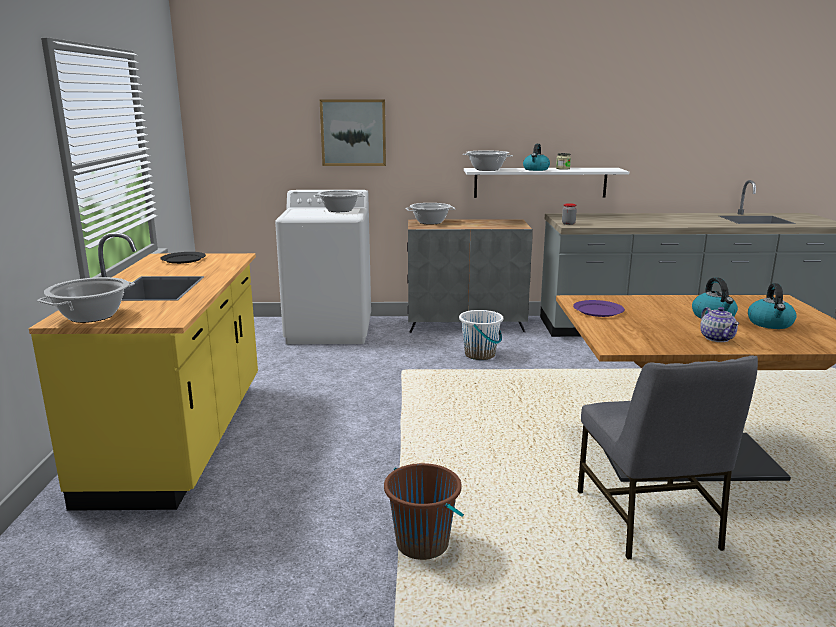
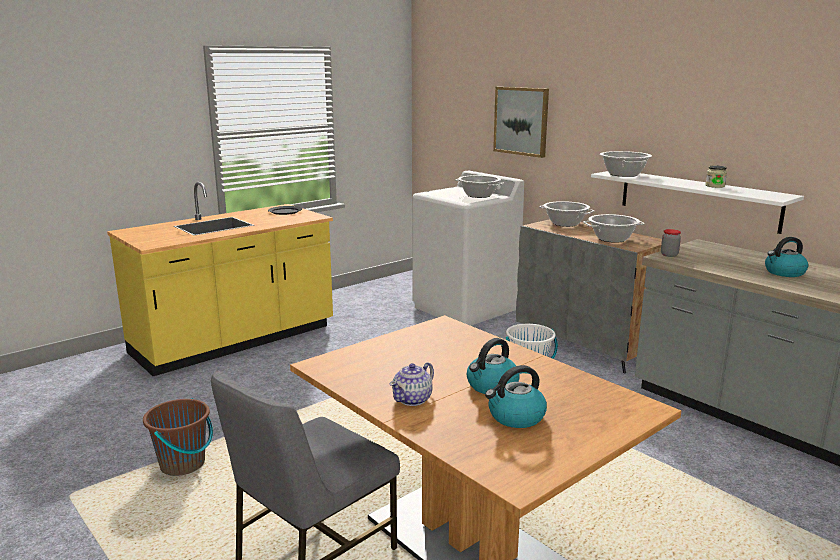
camera: 50 degrees right, 0 degrees up
(91, 316) = (139, 232): cooking pot -> cooking pot (612, 239)
(536, 169) = (675, 182): kettle -> kettle (784, 272)
(598, 311) = (420, 338): purple plate -> none

